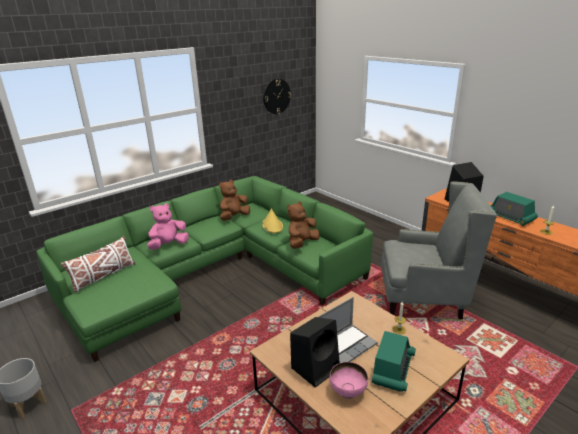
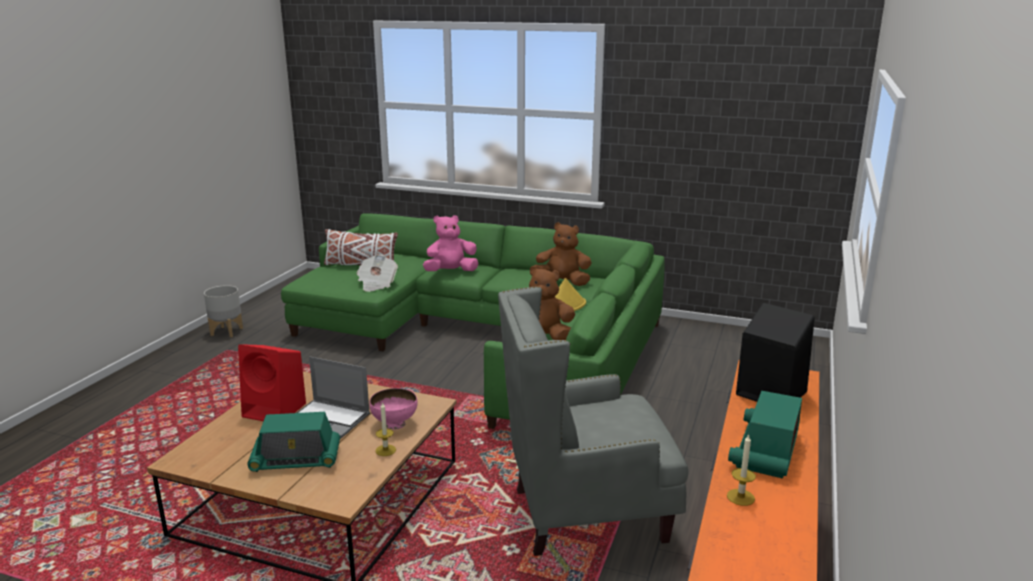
camera: 60 degrees right, 5 degrees down
(148, 278) = (377, 284): none -> newspaper
(168, 245) = (450, 272): pink plush toy -> pink plush toy turned 45 degrees counterclockwise
(276, 96) = (755, 126): wall clock -> none
(316, 367) = (276, 410): black speaker -> red speaker
(347, 392) = (241, 437): pink bowl -> pink bowl (394, 424)
(422, 301) = (586, 516): grey armchair -> grey armchair turned 105 degrees clockwise

